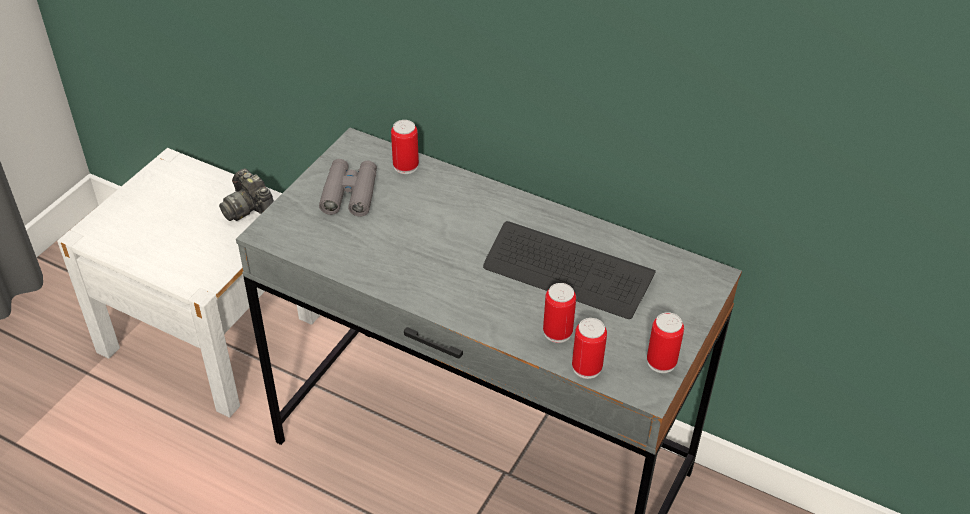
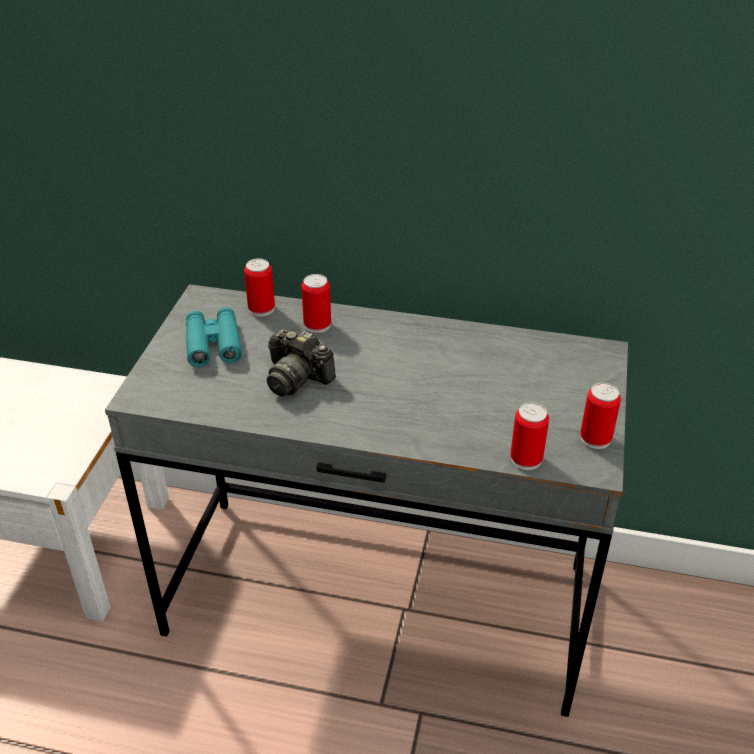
camera: 15 degrees left, 5 degrees down
(248, 208) = (85, 395): camera -> camera (296, 377)
(350, 194) = (213, 344): grey binoculars -> turquoise binoculars
(557, 332) = (481, 432): can -> can (317, 325)
(567, 272) = (465, 375): keyboard -> none

